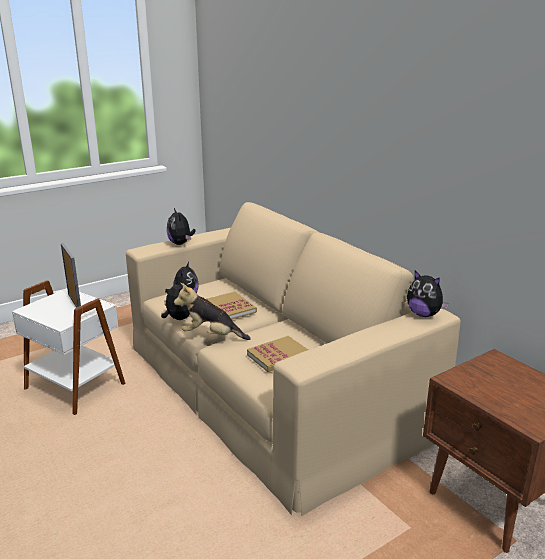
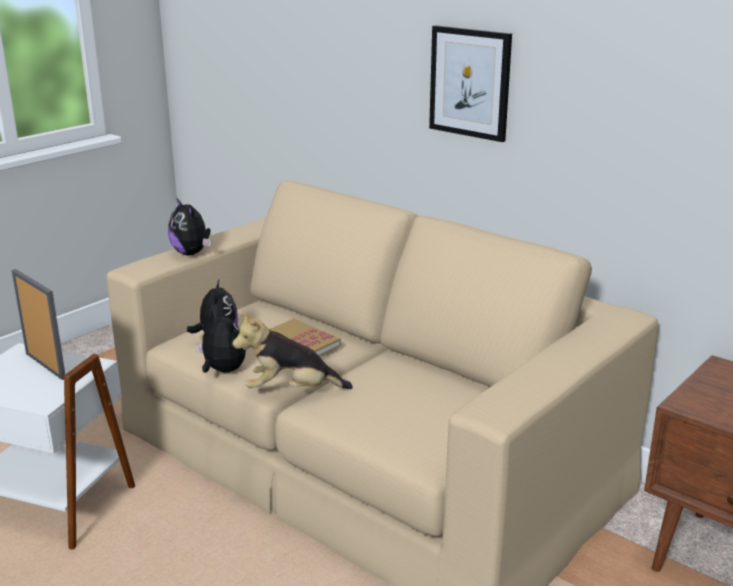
camera: 15 degrees left, 0 degrees up
(278, 356) = (410, 406): book -> none
(358, 145) = (470, 82): none -> picture
(424, 314) = (610, 318): plush toy -> none

